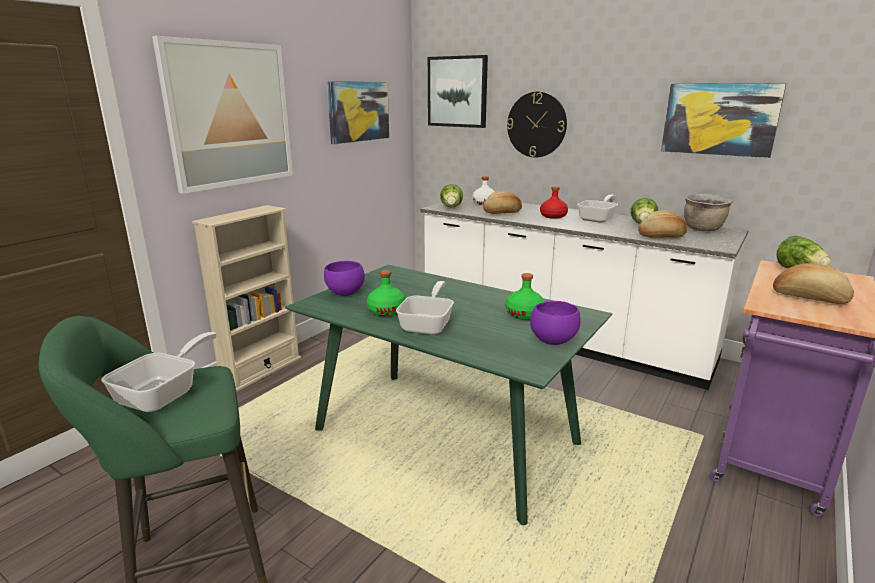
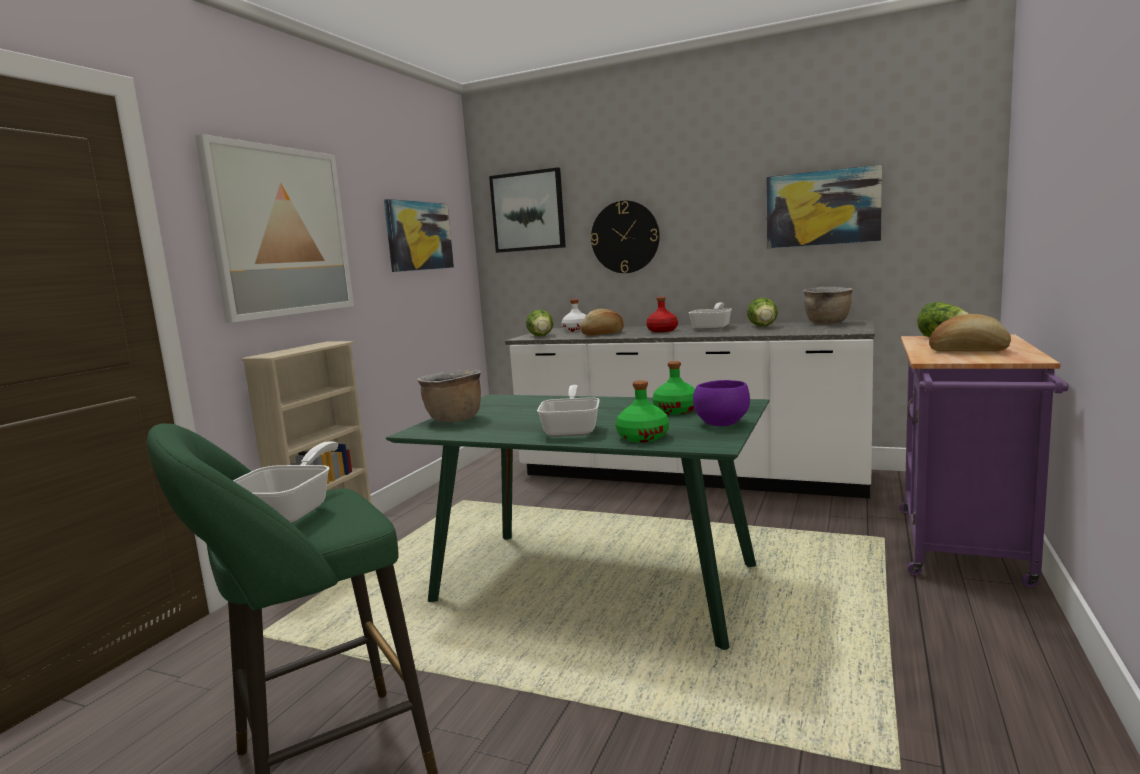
camera: 10 degrees left, 10 degrees down
(345, 293) = (453, 419): purple bowl -> brown cooking pot
(386, 311) = (515, 426): green bottle -> green bottle (642, 437)
(662, 236) = (790, 331): bread -> none

